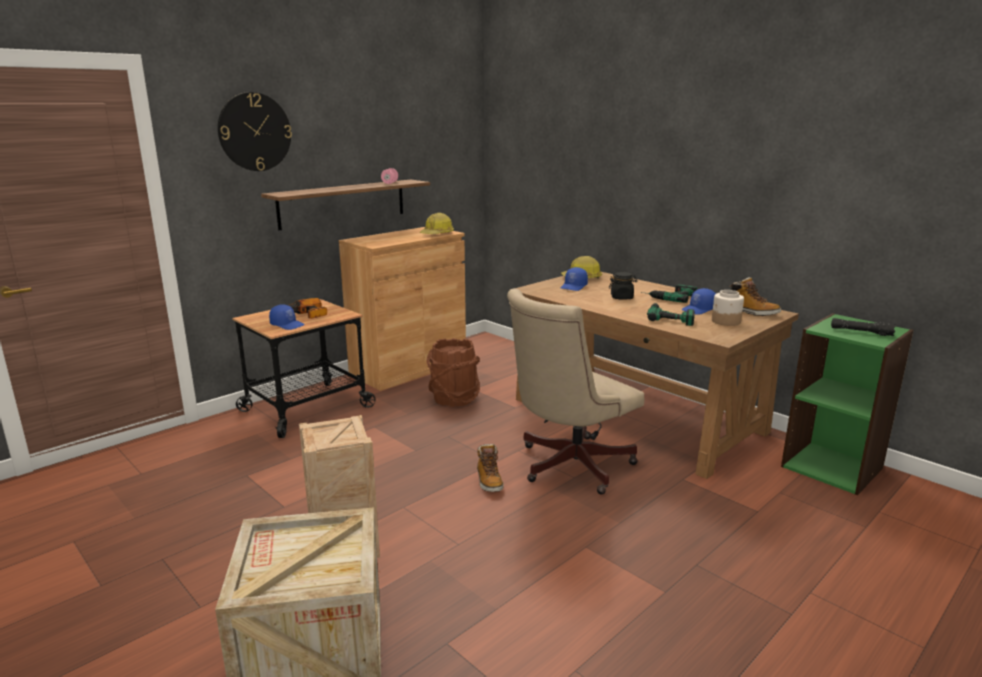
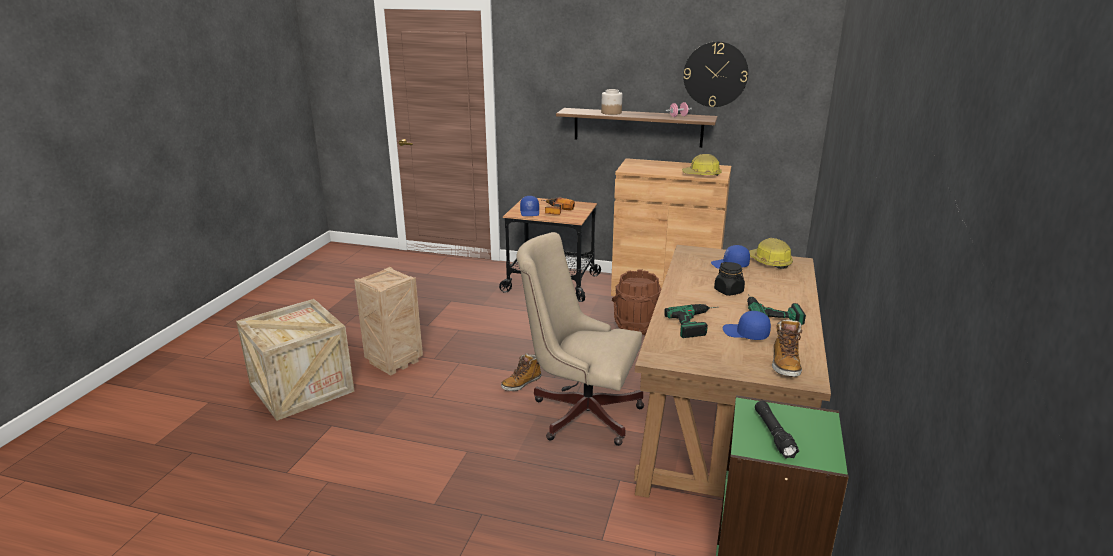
camera: 60 degrees right, 5 degrees up
(254, 132) = (564, 58): wall clock -> wall clock (715, 74)
(726, 321) = (723, 353): jar -> jar (611, 112)

